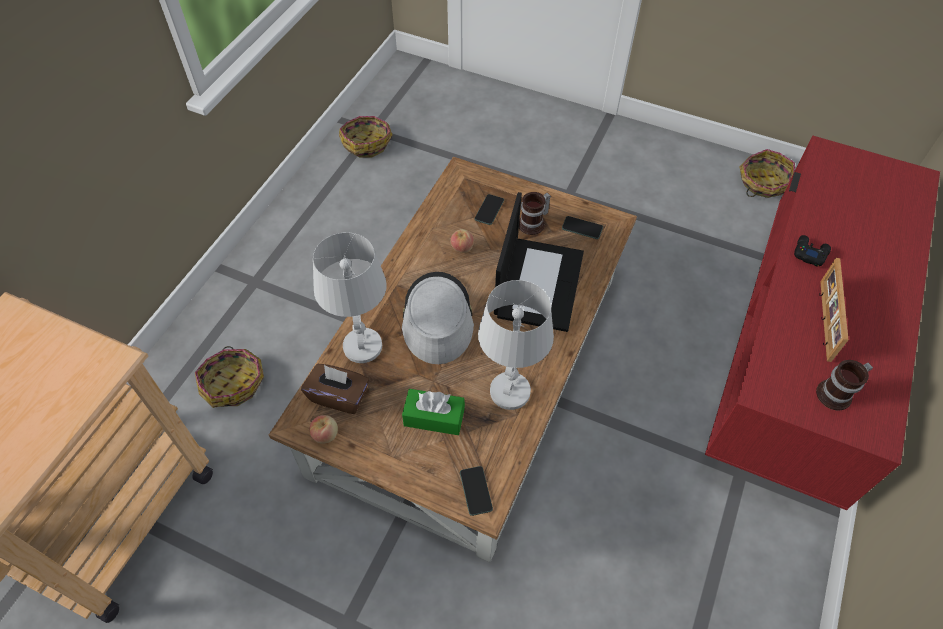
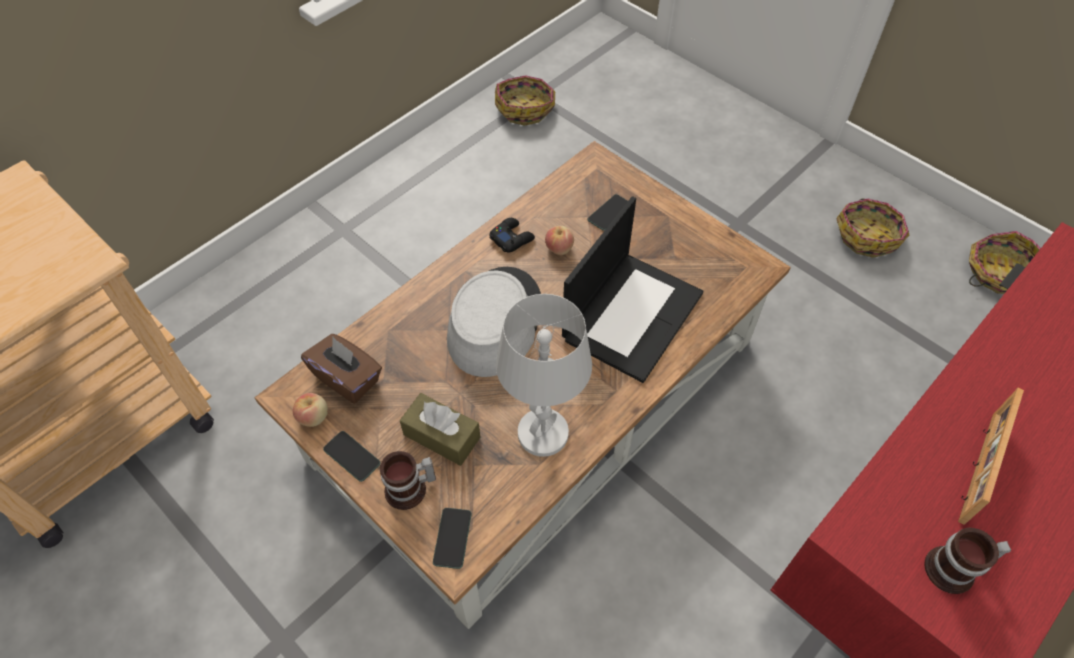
camera: 20 degrees right, 0 degrees up
(234, 383) = (276, 333): basket -> basket (868, 235)
(362, 346) = (397, 329): white table lamp -> none
(434, 417) = (442, 436): green tissue box -> brown tissue box
(534, 224) = (657, 243): mug -> mug (410, 490)
(582, 228) = (714, 263): phone -> phone (352, 456)
(809, 253) = (993, 373): black game controller -> black game controller (512, 238)

